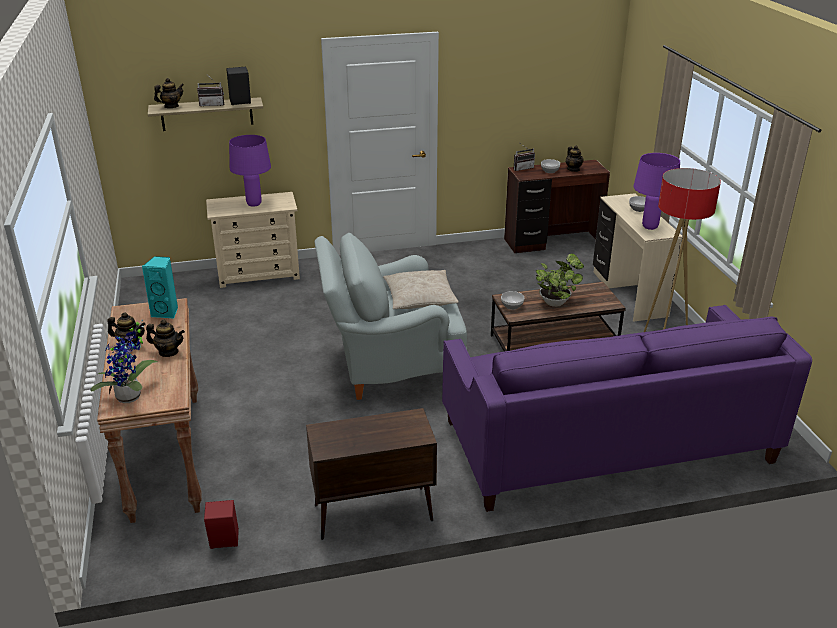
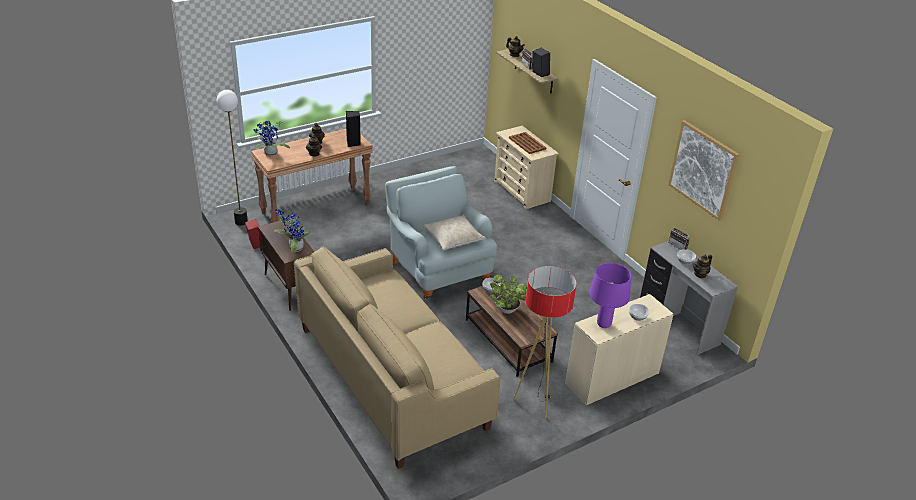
camera: 70 degrees right, 5 degrees up
(138, 554) = (241, 221): none -> floor lamp
(166, 312) = (353, 143): turquoise speaker -> black speaker
(254, 204) = (527, 143): purple table lamp -> brown tray
(399, 428) = (294, 248): none -> potted plant
(524, 73) = (703, 169): none -> picture
(553, 242) = (678, 324): brown desk -> grey desk
(606, 441) = (391, 377): purple sofa -> beige sofa

